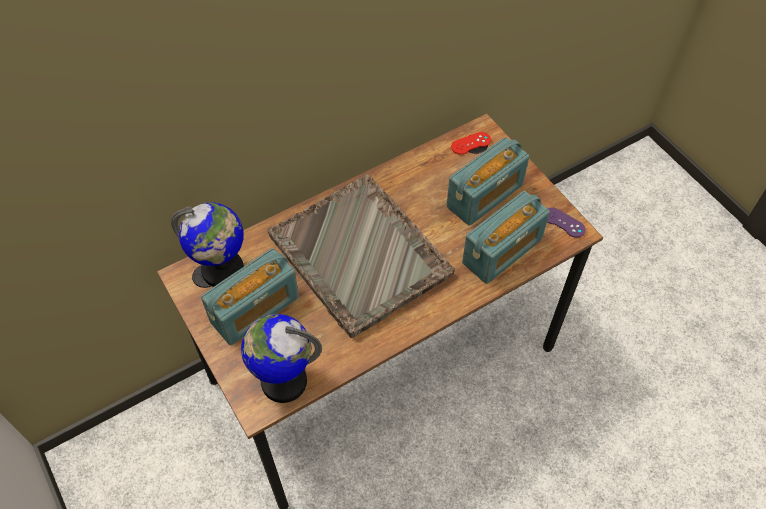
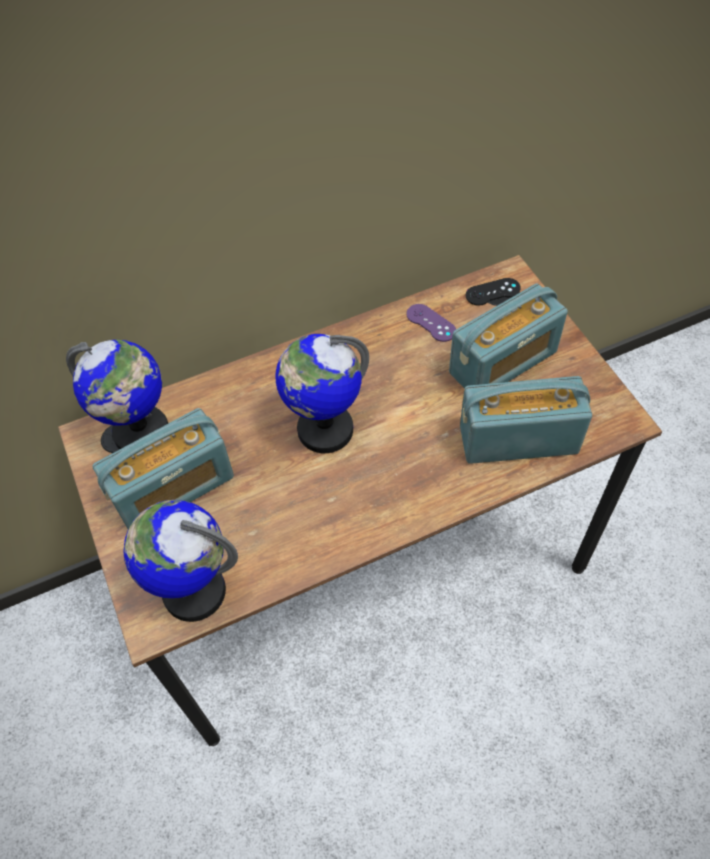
camera: 10 degrees right, 0 degrees up
(360, 256) = (324, 429): grey tray -> globe
(471, 143) = (493, 292): red game controller -> black game controller
(502, 251) = (518, 439): radio -> radio turned 150 degrees counterclockwise
(564, 222) = (608, 407): purple game controller -> purple game controller (431, 323)

